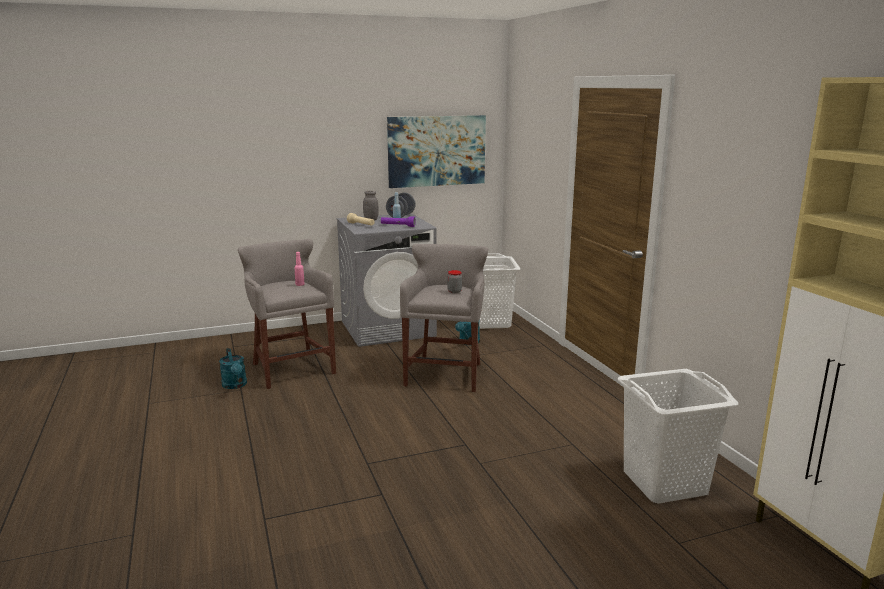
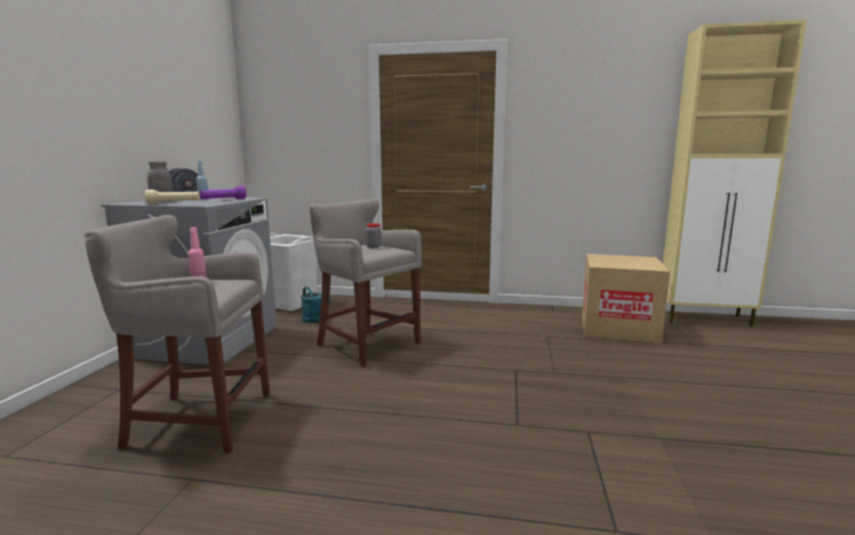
camera: 60 degrees left, 5 degrees down
(235, 385) = (167, 482): turquoise watering can -> none
(436, 151) = (192, 120): picture -> none
(665, 483) = (618, 327): white laundry basket -> cardboard box

